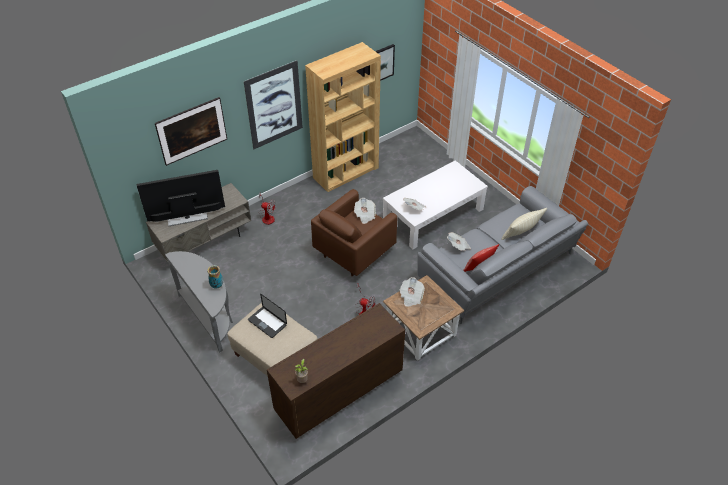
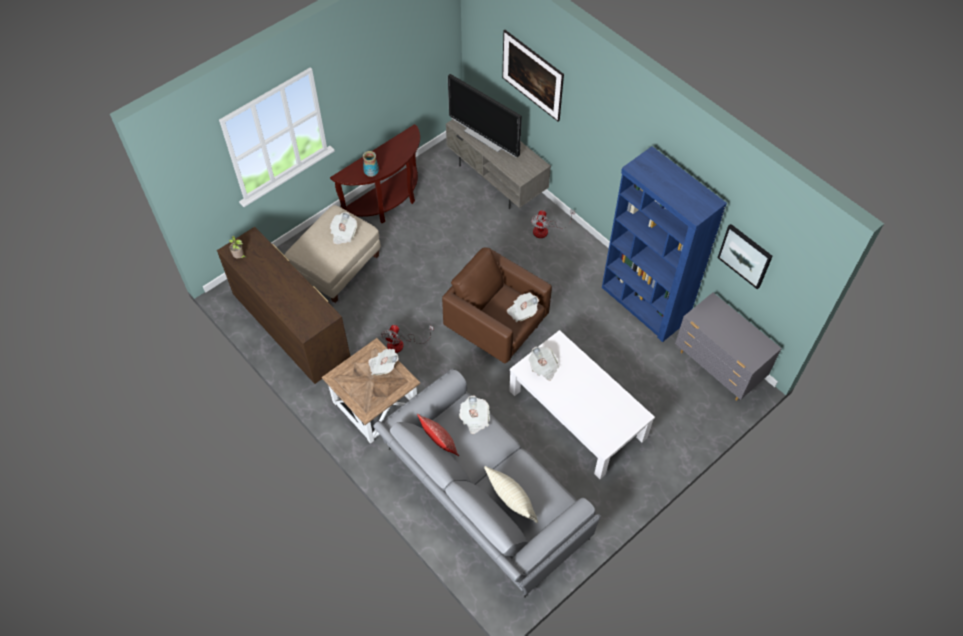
camera: 85 degrees right, 10 degrees up
(187, 218) = (485, 137): television -> television turned 150 degrees clockwise
(209, 317) = (387, 202): grey console table -> brown console table
(267, 322) = (343, 234): laptop -> newspaper
(274, 105) = (613, 148): picture -> none
(346, 172) = (644, 304): brown bookcase -> blue bookcase
(401, 146) = (718, 368): none -> grey dresser

